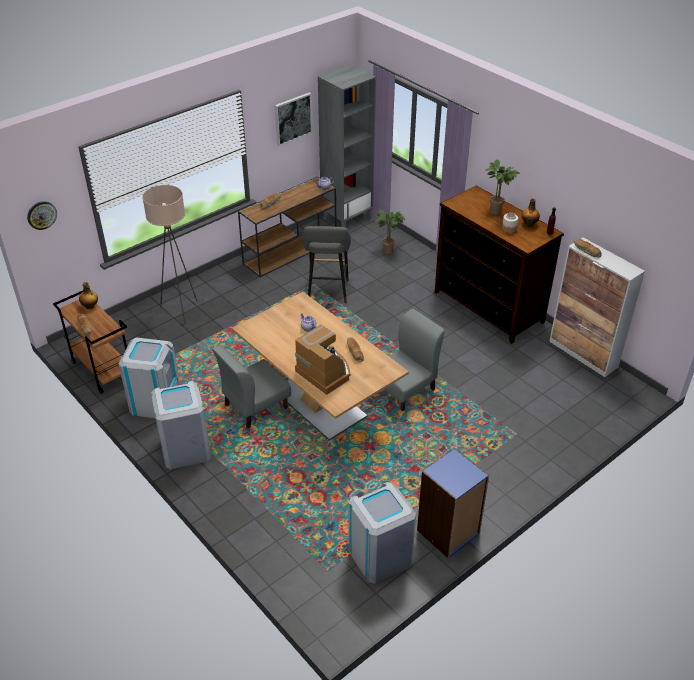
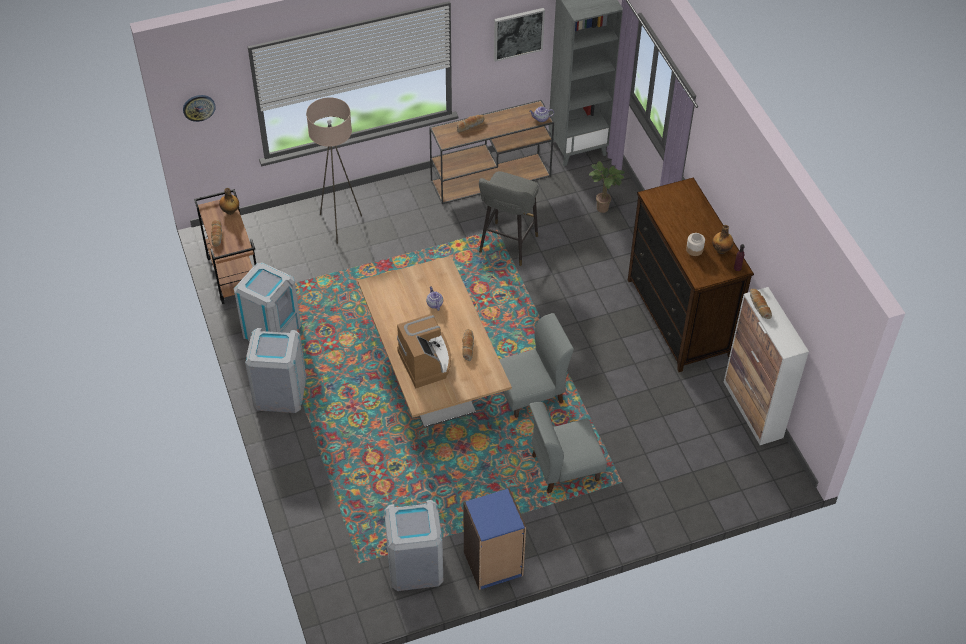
camera: 20 degrees right, 10 degrees up
(255, 406) = (367, 365): grey chair -> grey chair (564, 467)
(497, 212) = (695, 223): potted plant -> none

